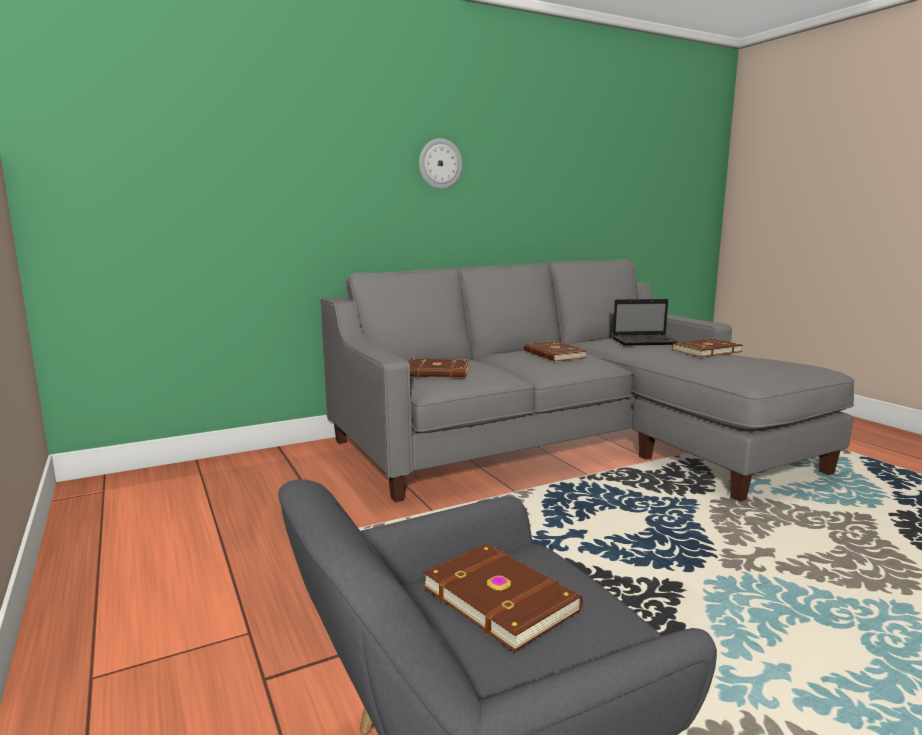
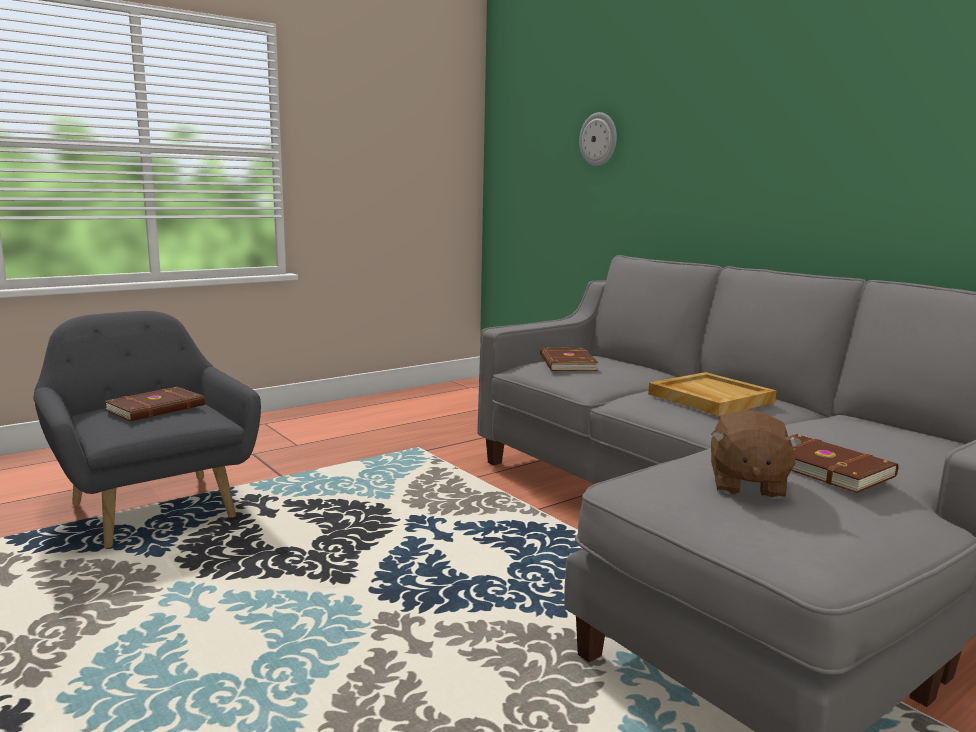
camera: 80 degrees right, 0 degrees up
(440, 164) = (771, 131): wall clock -> wall clock (599, 139)
(553, 354) = (709, 398): brown book -> beige tray
(646, 341) = (854, 436): laptop -> none
(747, 363) = (746, 485): none -> brown plush toy

